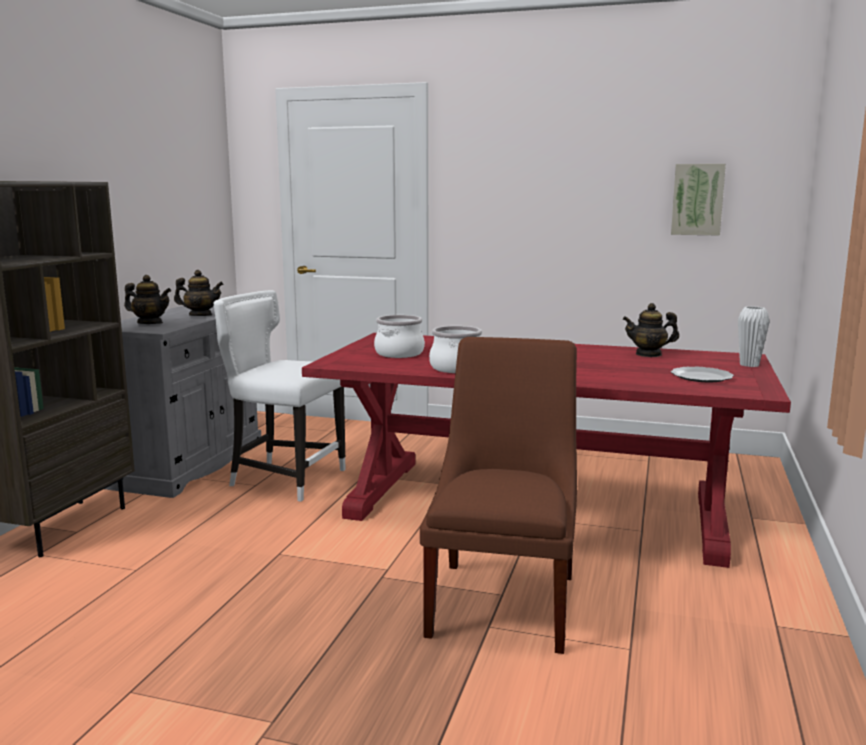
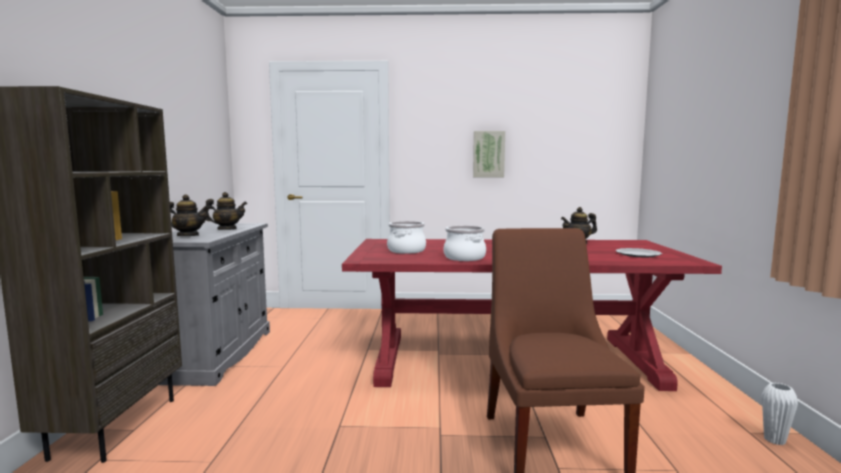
camera: 15 degrees left, 5 degrees down
(285, 479) = (306, 359): white chair -> none
(697, 199) = (575, 142): picture -> picture (488, 154)
(749, 365) = (651, 246): white vase -> white vase (774, 440)

